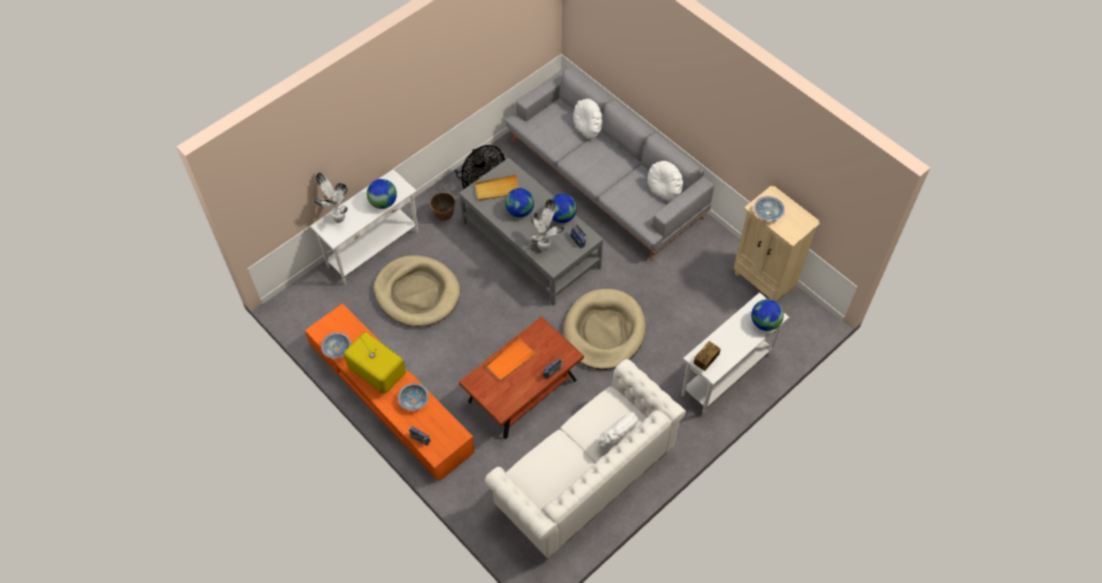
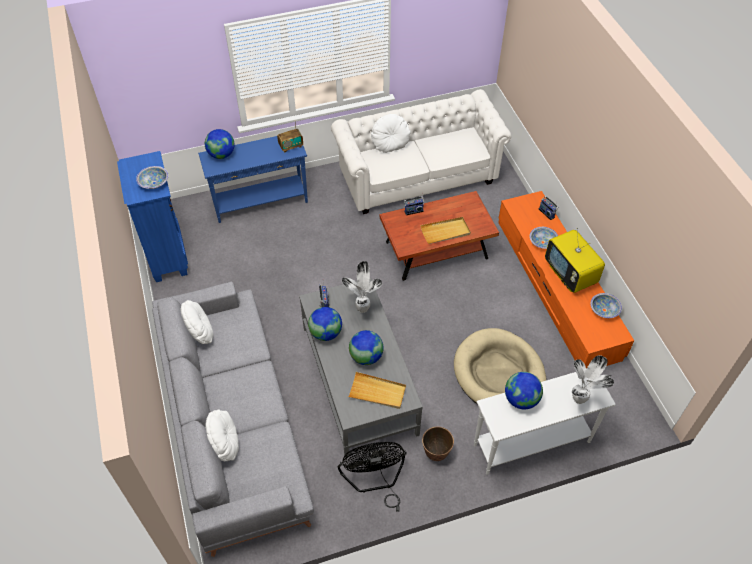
camera: 155 degrees left, 5 degrees down
(510, 360) = (445, 232): orange tray -> beige tray
(604, 331) = (338, 271): beige dog bed -> none
(726, 375) = (261, 202): white console table -> blue console table
(763, 282) = (169, 258): beige cabinet -> blue cabinet

